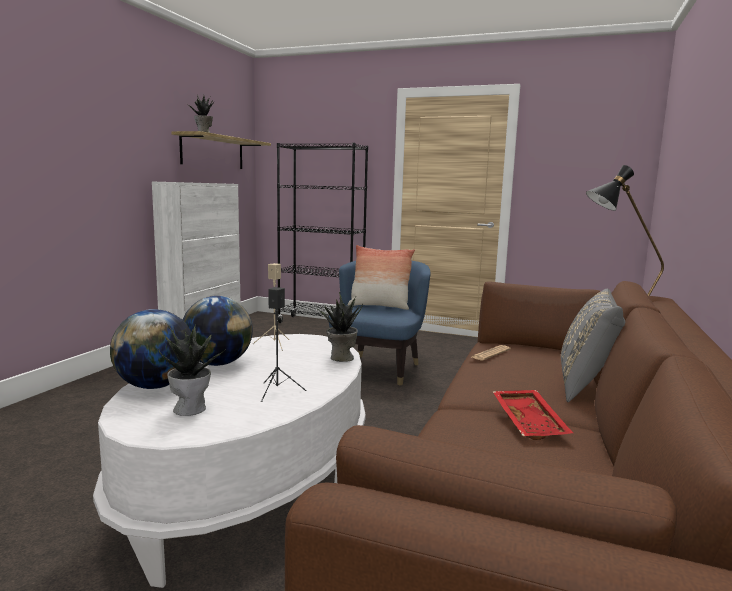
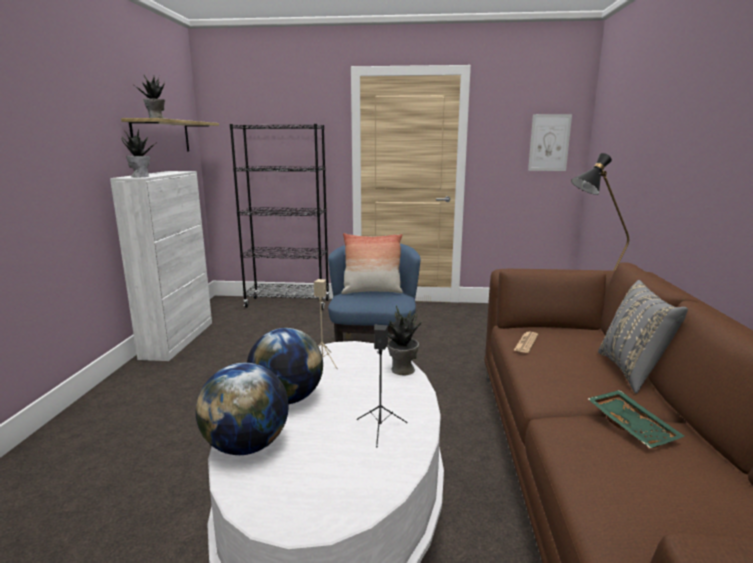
camera: 15 degrees left, 5 degrees up
(191, 409) = (313, 474): potted plant -> potted plant (141, 176)
(530, 423) = (633, 426): red tray -> green tray
(608, 166) = (549, 143): none -> picture

